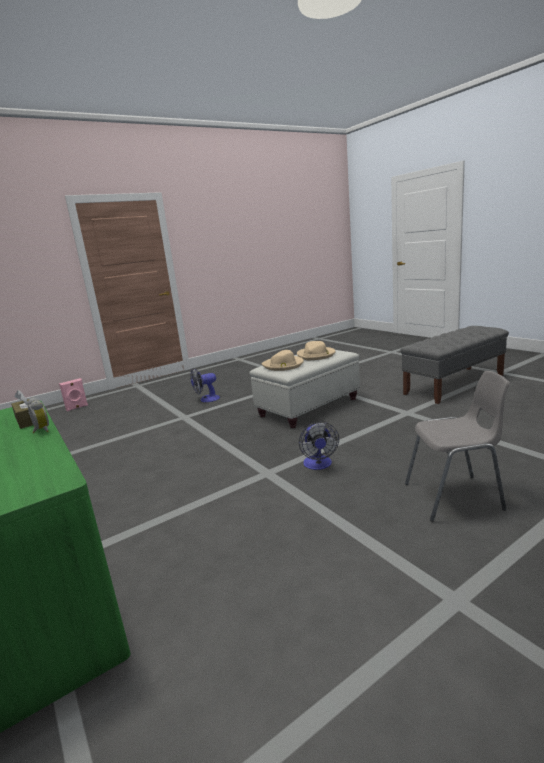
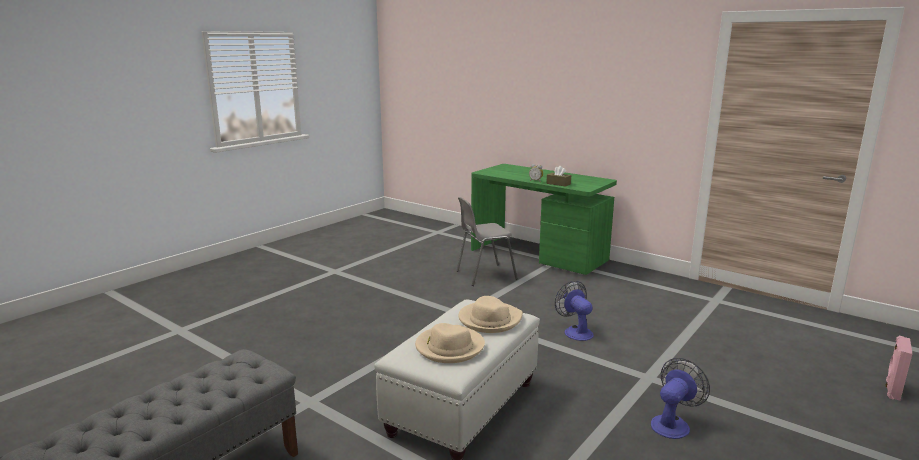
camera: 160 degrees right, 0 degrees up
(318, 465) = (418, 323): fan -> fan (575, 331)
(455, 497) = (308, 308): grey chair -> grey chair (484, 275)

